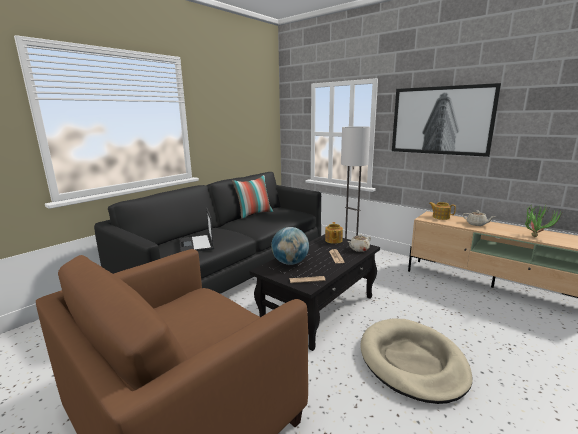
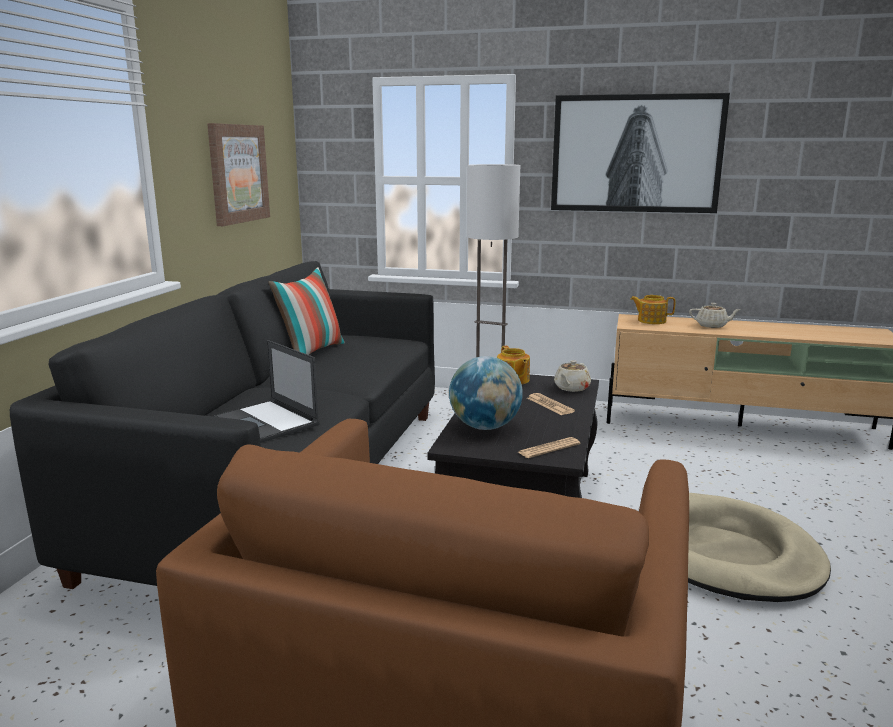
camera: 25 degrees left, 0 degrees up
(240, 130) = (238, 173): none -> picture
(535, 235) = (801, 332): potted plant -> none

